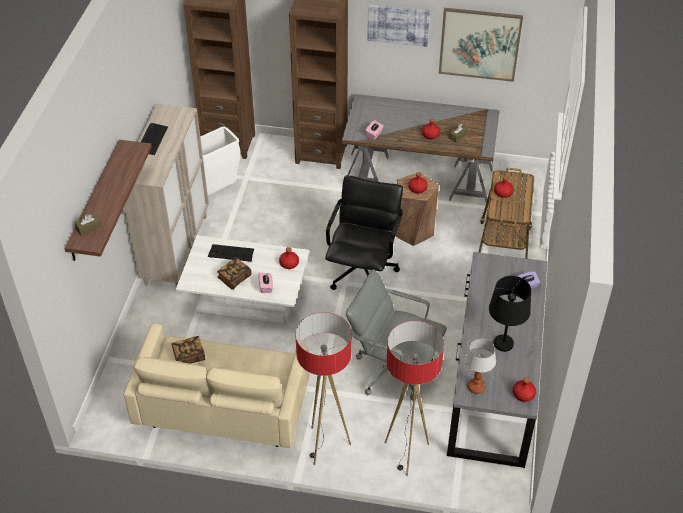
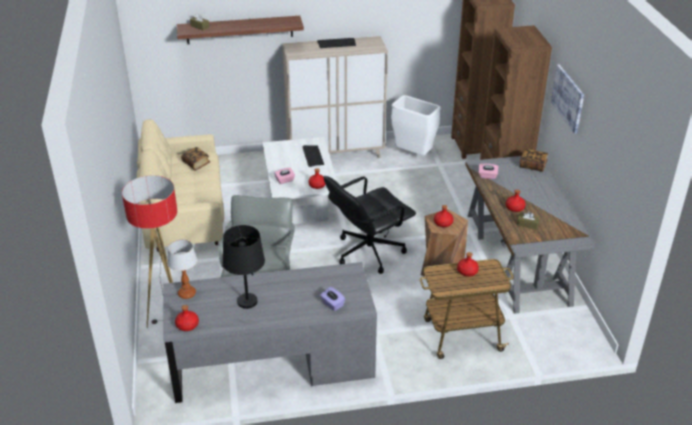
camera: 70 degrees right, 10 degrees down
(234, 278) = (286, 164): book -> book (532, 165)
(325, 445) = (165, 275): floor lamp -> none
(362, 272) = (368, 252): black office chair -> black office chair turned 150 degrees clockwise
(479, 44) = (601, 156): picture -> none

